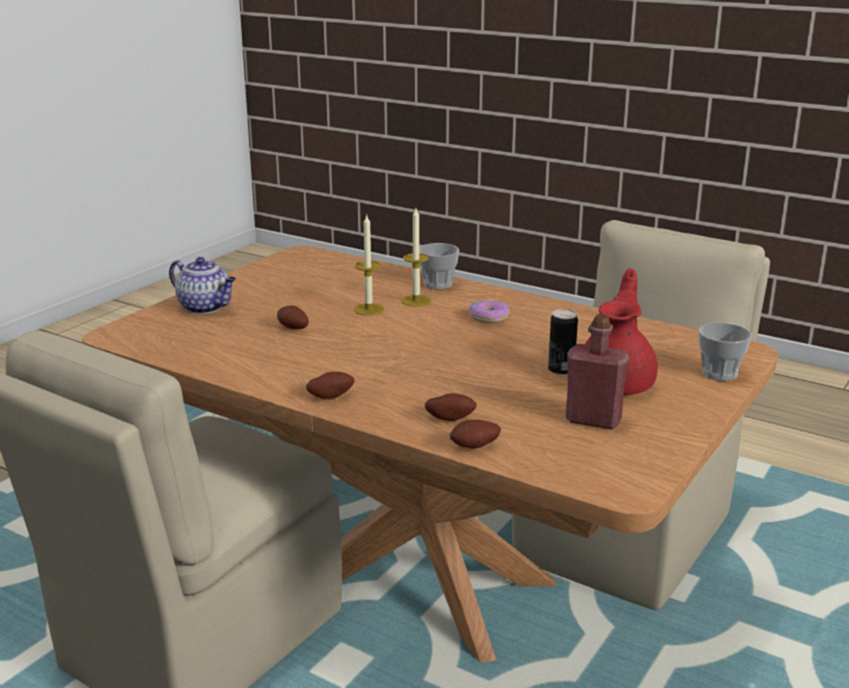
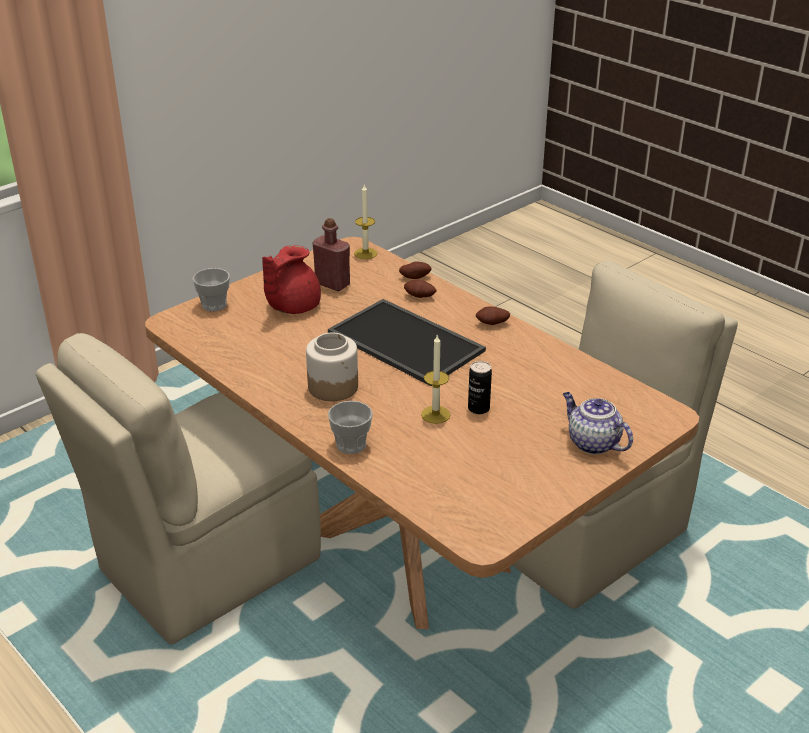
camera: 165 degrees left, 10 degrees up
(292, 329) = (510, 398): potato -> none
(416, 301) = (386, 420): candle -> candle (365, 253)
(433, 364) = (408, 341): none -> tray
(488, 317) = (333, 387): donut -> jar
(561, 370) = (319, 323): can -> can (478, 408)

